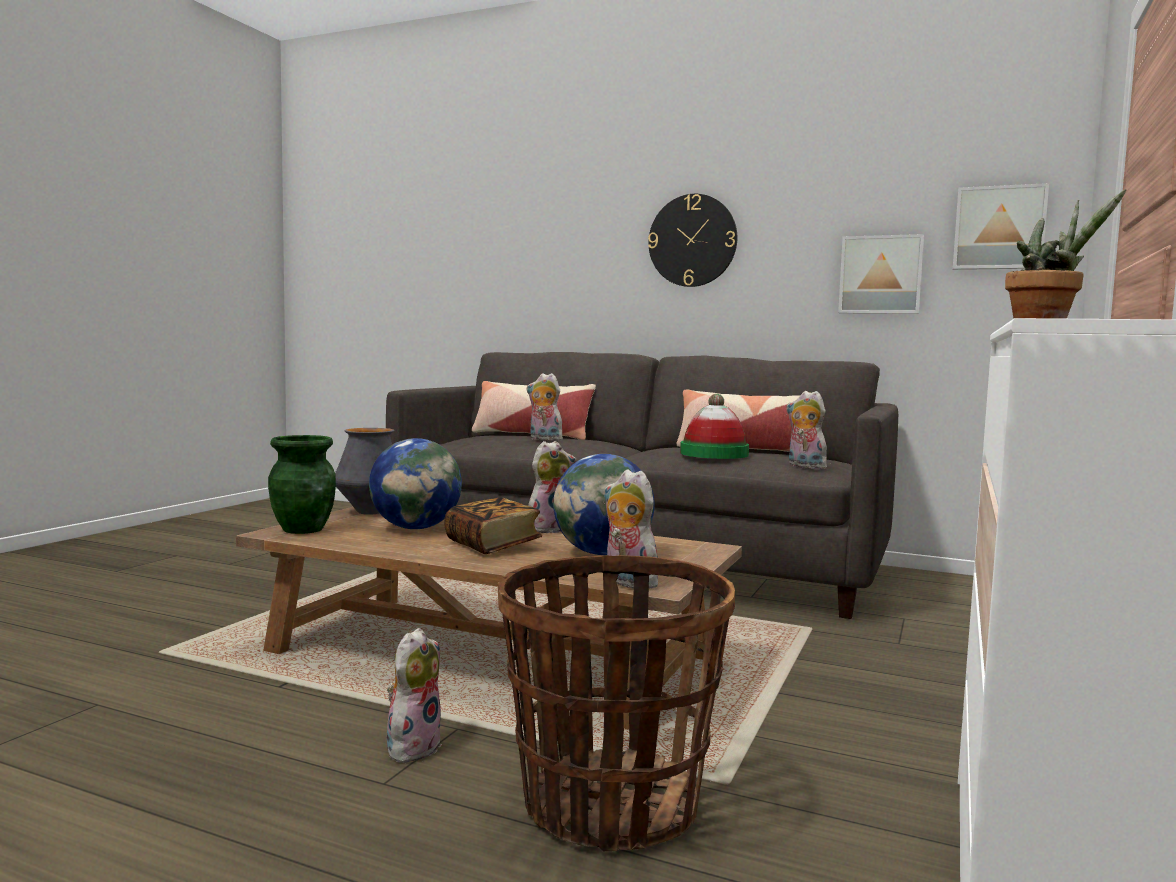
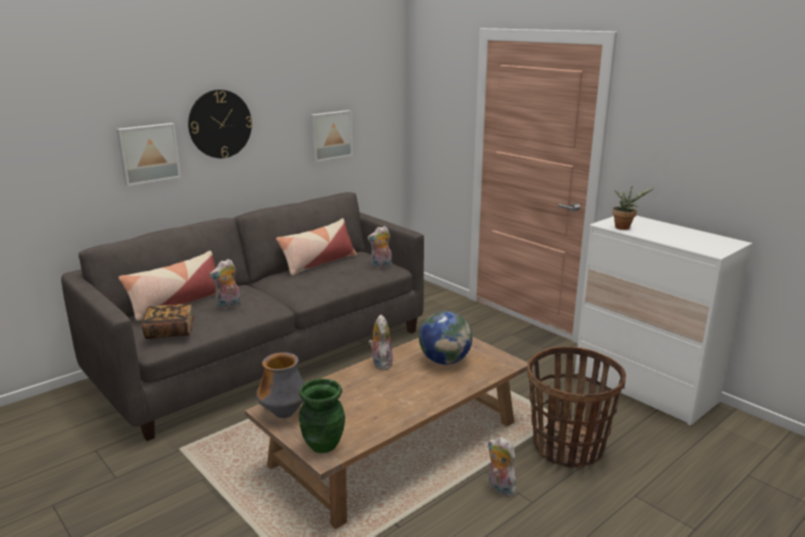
camera: 65 degrees left, 15 degrees up
(416, 528) = (348, 403): globe -> none
(492, 545) = (411, 386): book -> book (170, 331)
(626, 582) = (500, 367): plush toy -> none
(714, 454) = (336, 275): hat -> none
(999, 228) = (377, 104): picture -> picture (148, 153)

